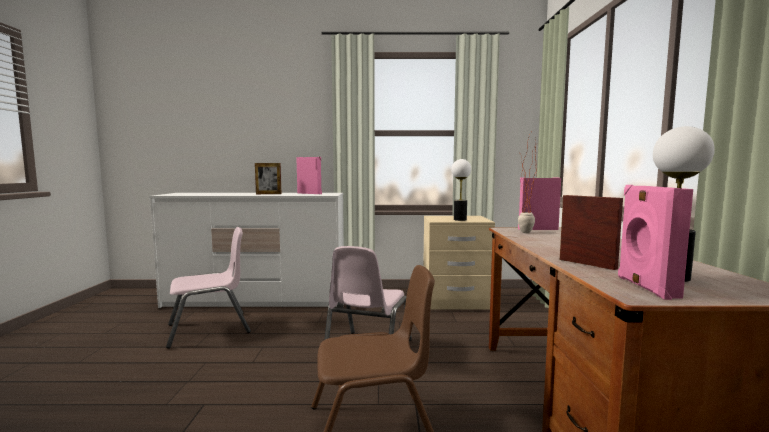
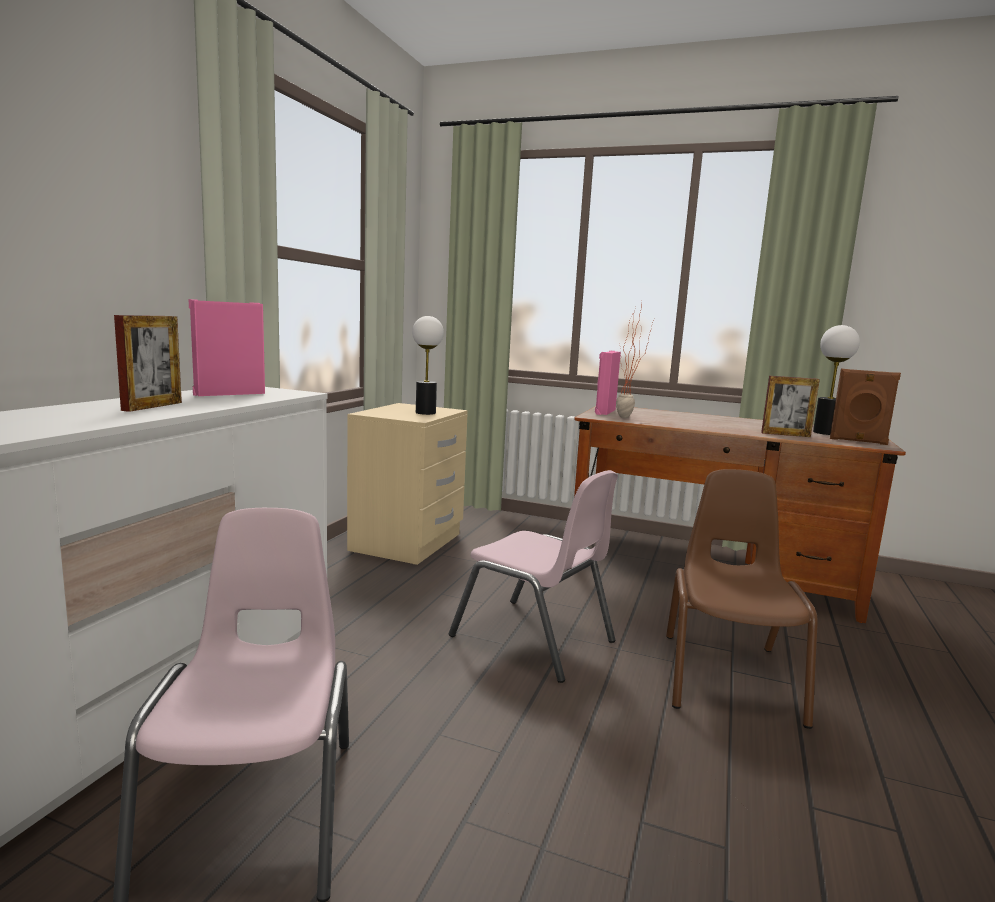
camera: 70 degrees left, 5 degrees up
(587, 264) = (785, 434): picture frame -> picture frame turned 150 degrees counterclockwise
(645, 287) = (858, 441): pink speaker -> brown speaker

